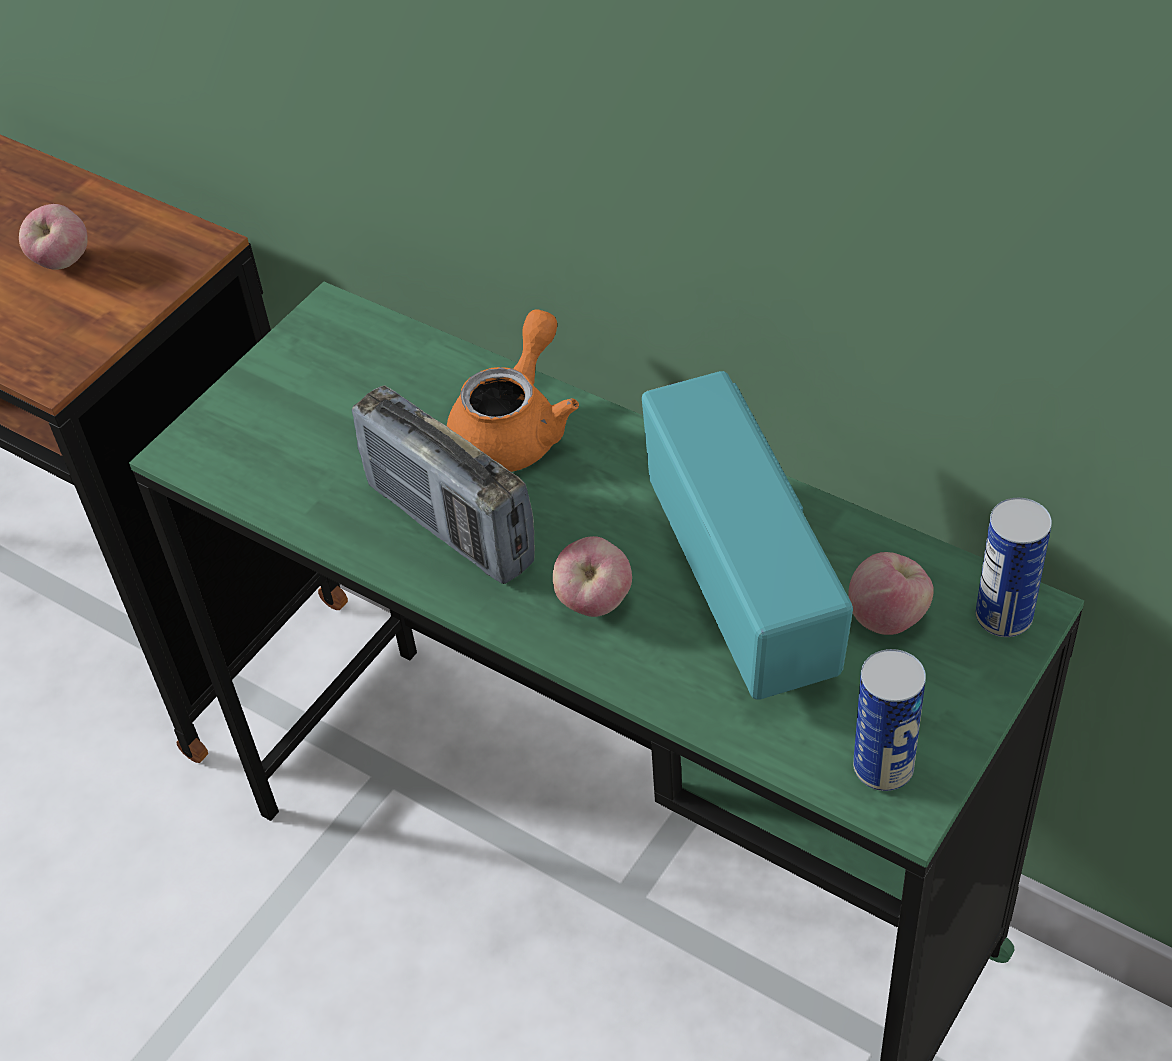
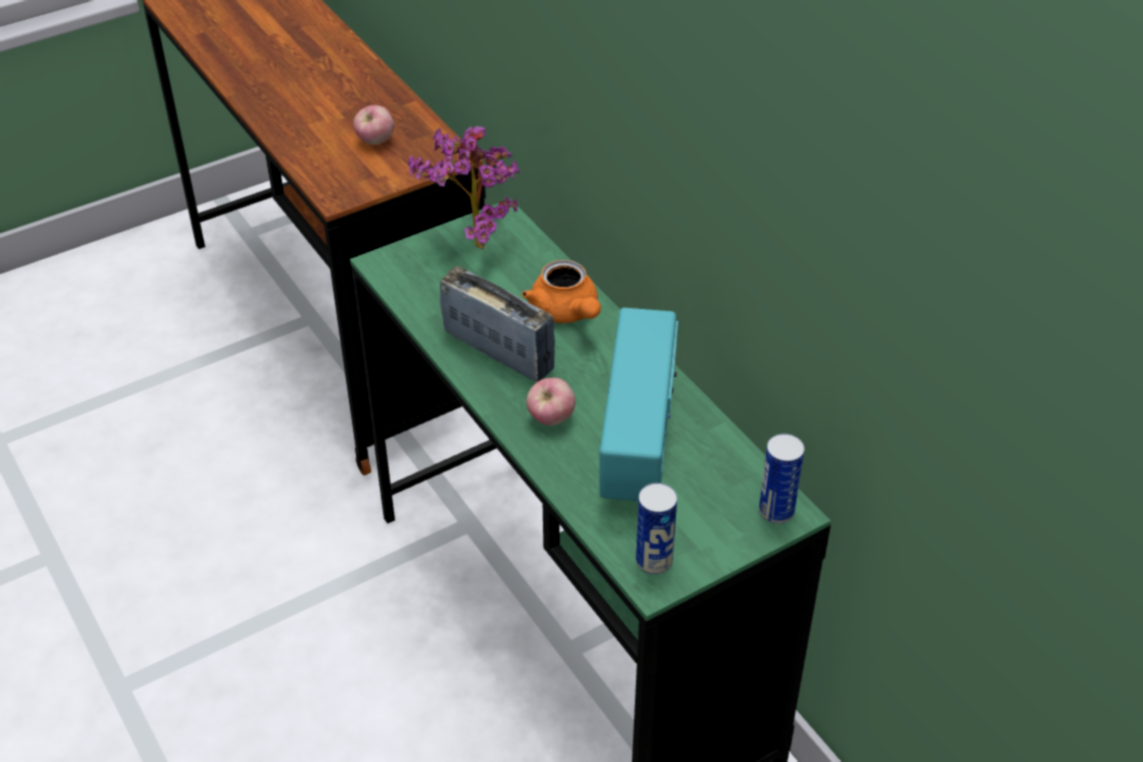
camera: 20 degrees right, 5 degrees down
(306, 369) = (471, 243): none -> potted plant
(450, 525) = (498, 351): radio -> radio turned 150 degrees clockwise
(516, 428) = (566, 313): orange teapot -> orange teapot turned 105 degrees clockwise
(887, 617) = (709, 487): apple -> none

